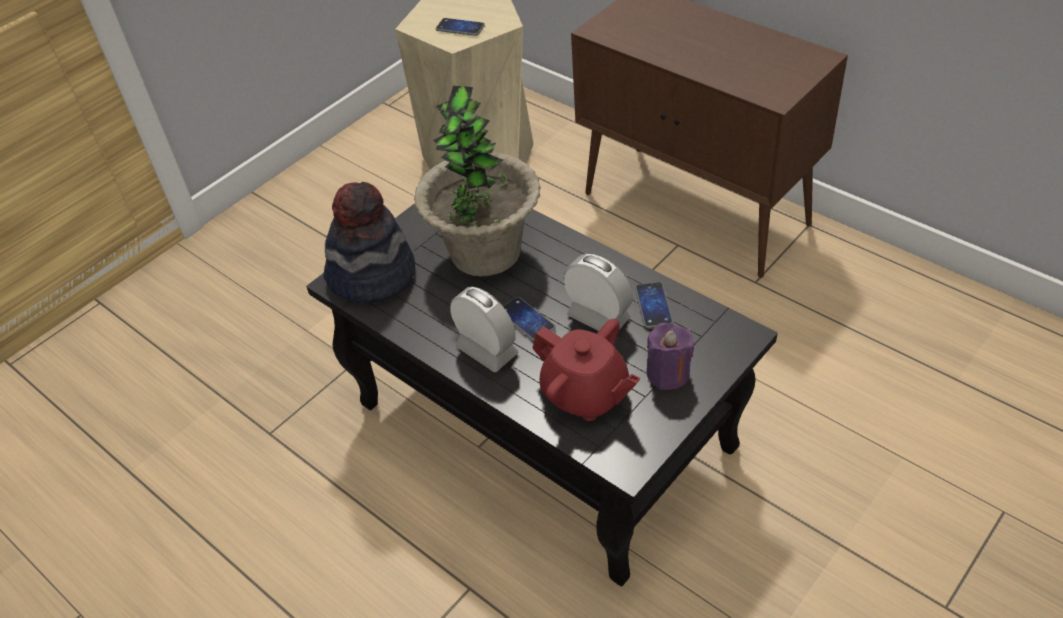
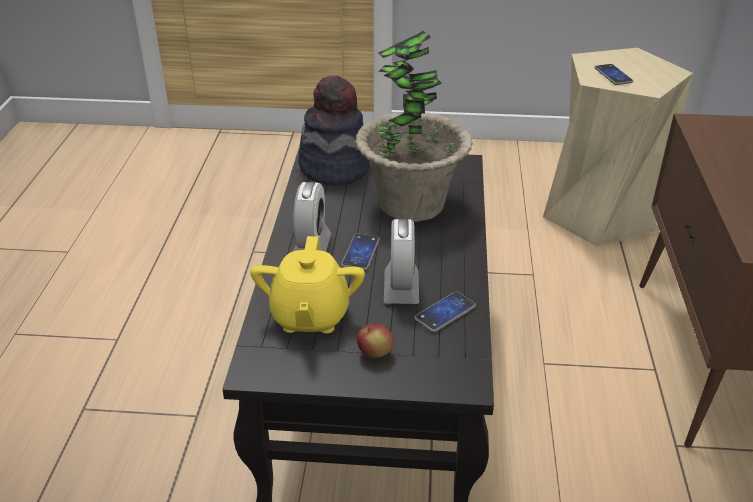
camera: 50 degrees right, 10 degrees down
(585, 394) = (310, 316): red teapot -> yellow teapot
(668, 373) = (375, 353): purple candle -> apple

